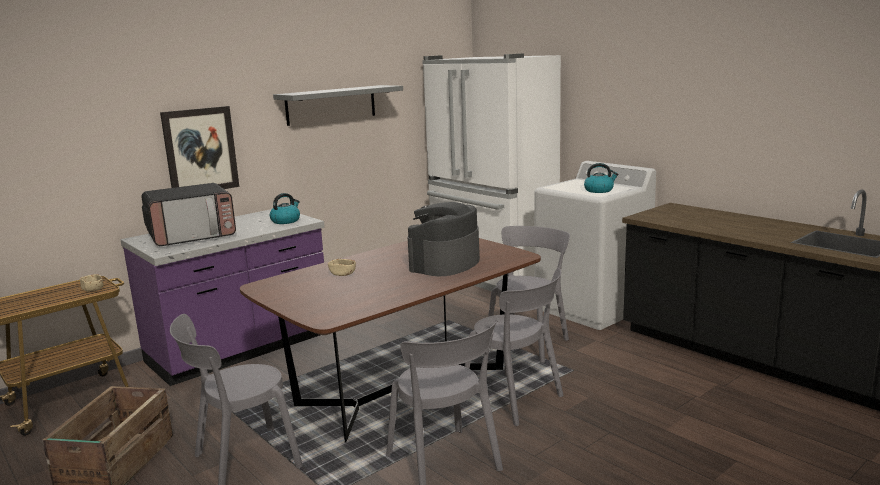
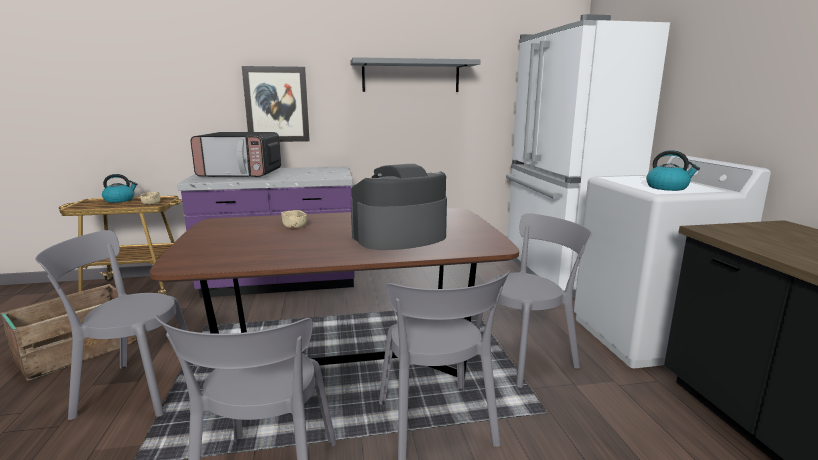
camera: 30 degrees right, 0 degrees up
(286, 221) = (325, 174): kettle -> kettle (120, 200)

